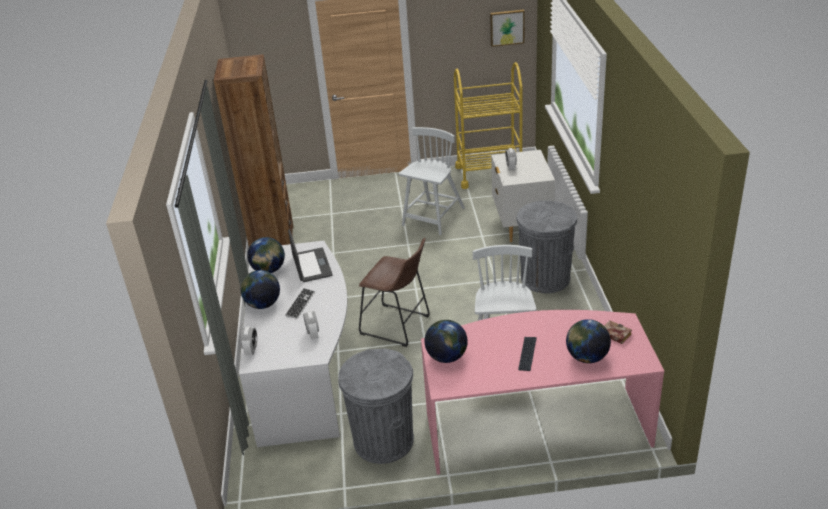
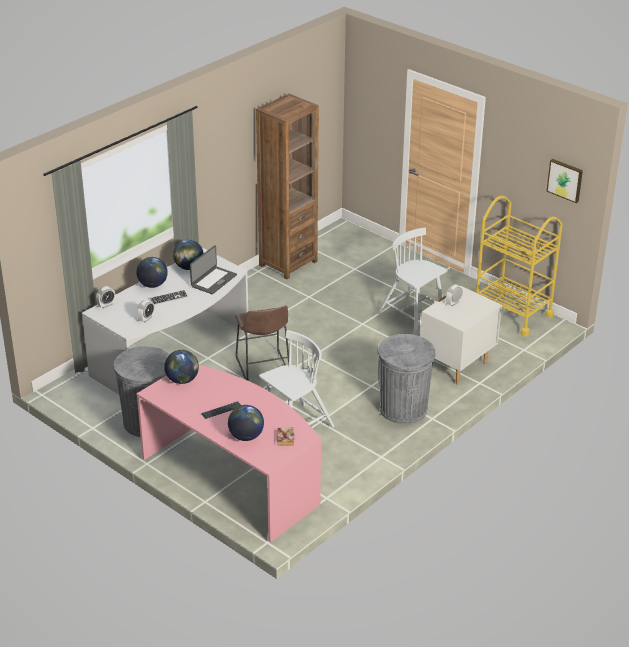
camera: 45 degrees right, 0 degrees up
(433, 217) = (412, 317): white chair -> white chair turned 120 degrees counterclockwise

